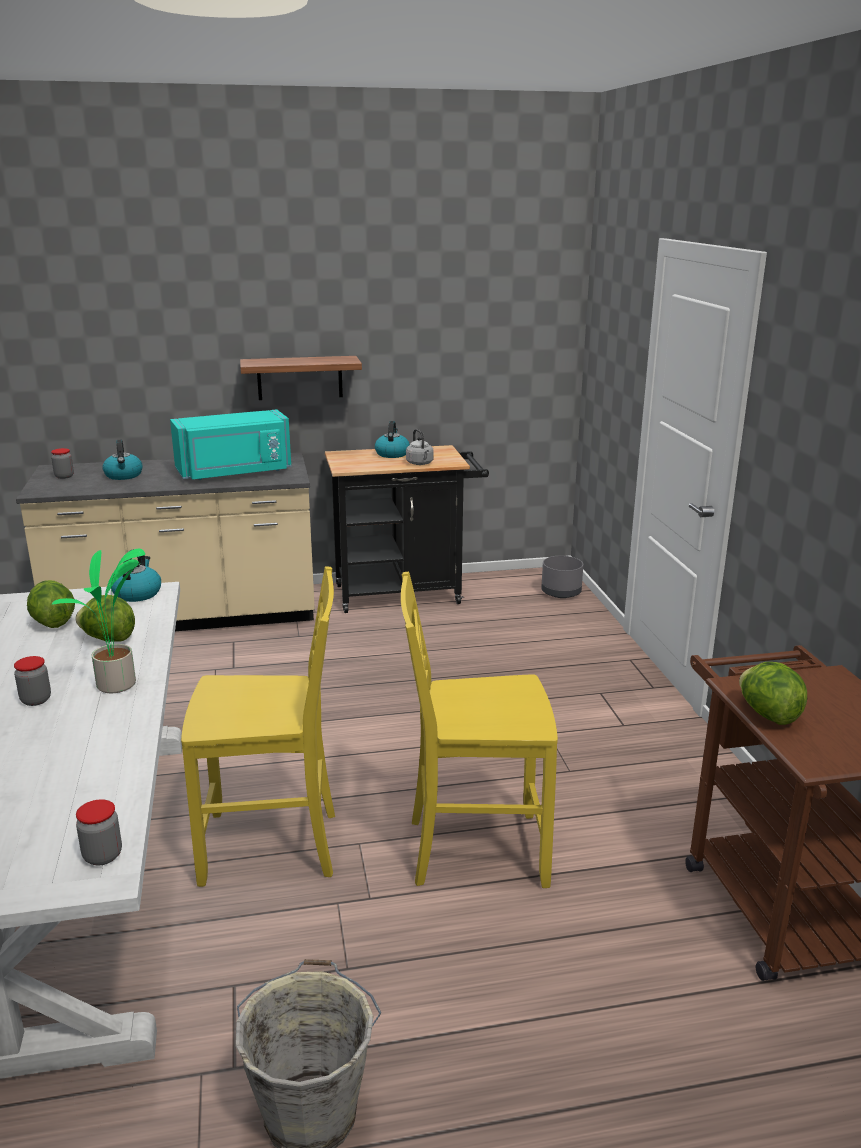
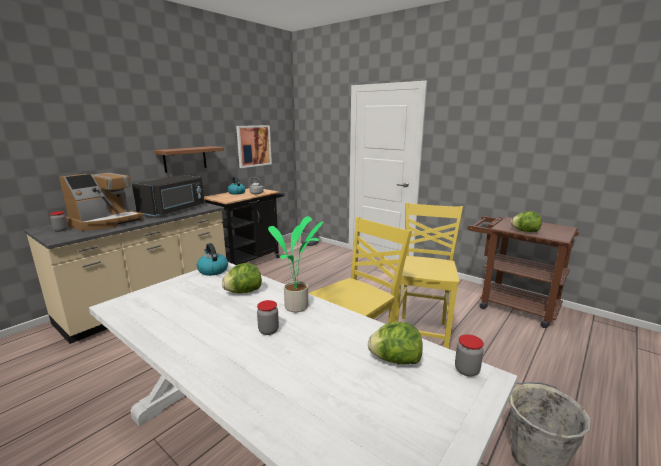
camera: 40 degrees left, 5 degrees down
(52, 623) = (191, 297): lettuce -> lettuce (395, 360)
(124, 475) = (106, 222): kettle -> coffee machine
(235, 473) = (174, 210): turquoise microwave -> black microwave
(461, 358) = (254, 146): none -> picture
(473, 850) = (421, 334): yellow chair -> yellow chair turned 150 degrees clockwise

